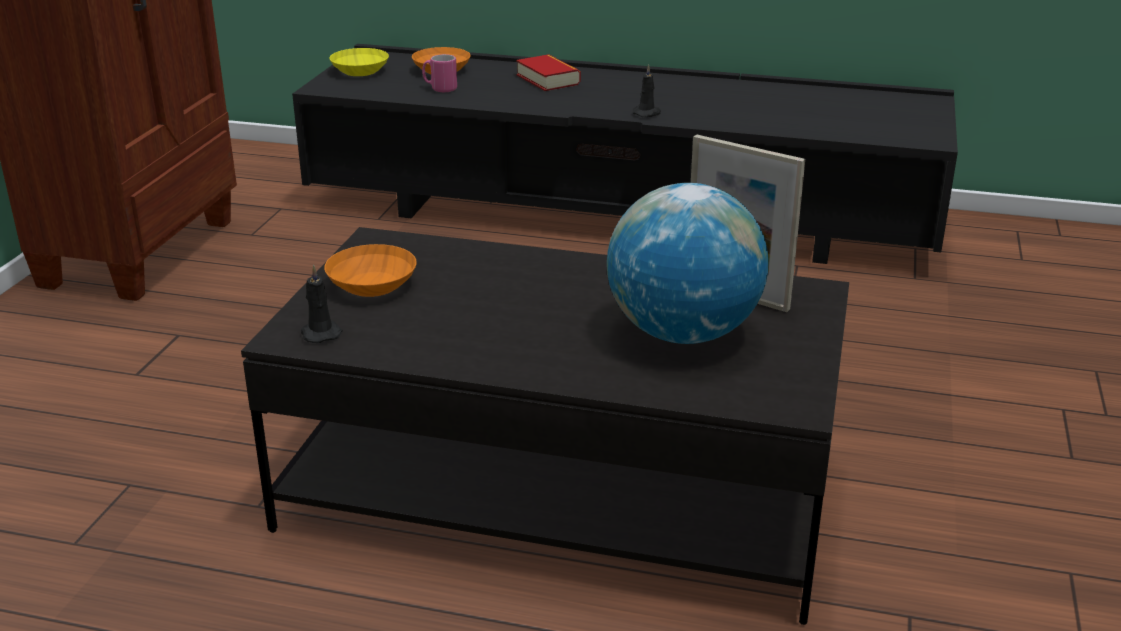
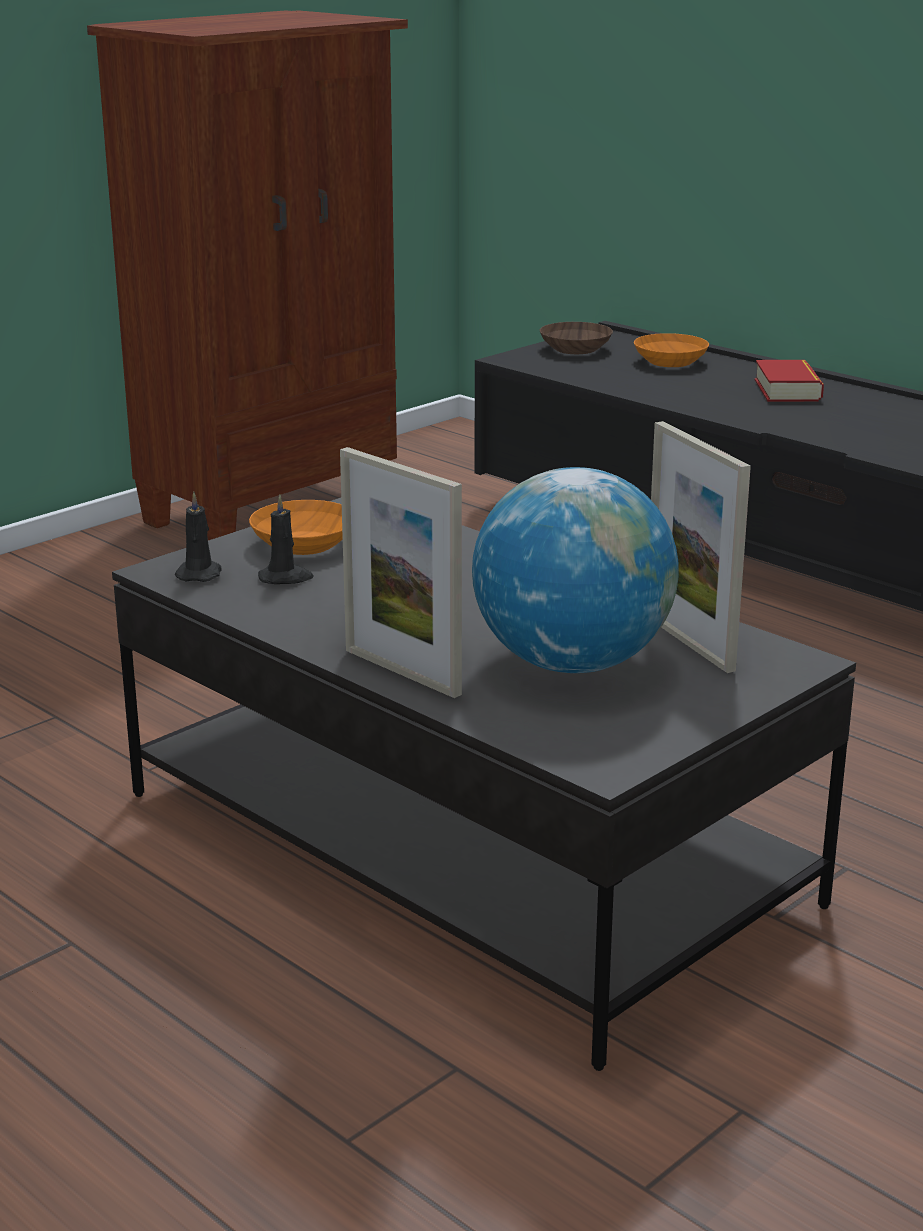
camera: 30 degrees right, 5 degrees down
(360, 72) = (575, 350): yellow bowl -> brown bowl
(440, 89) = (643, 380): pink mug -> none
(578, 374) = (402, 672): none -> picture frame
(647, 113) = (867, 445): black candle -> black candle (286, 578)

